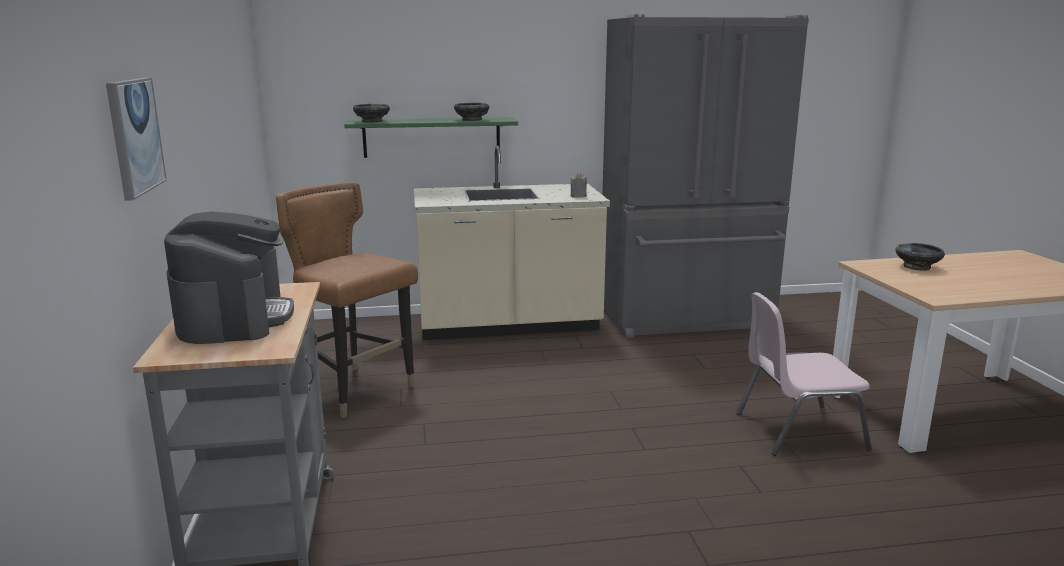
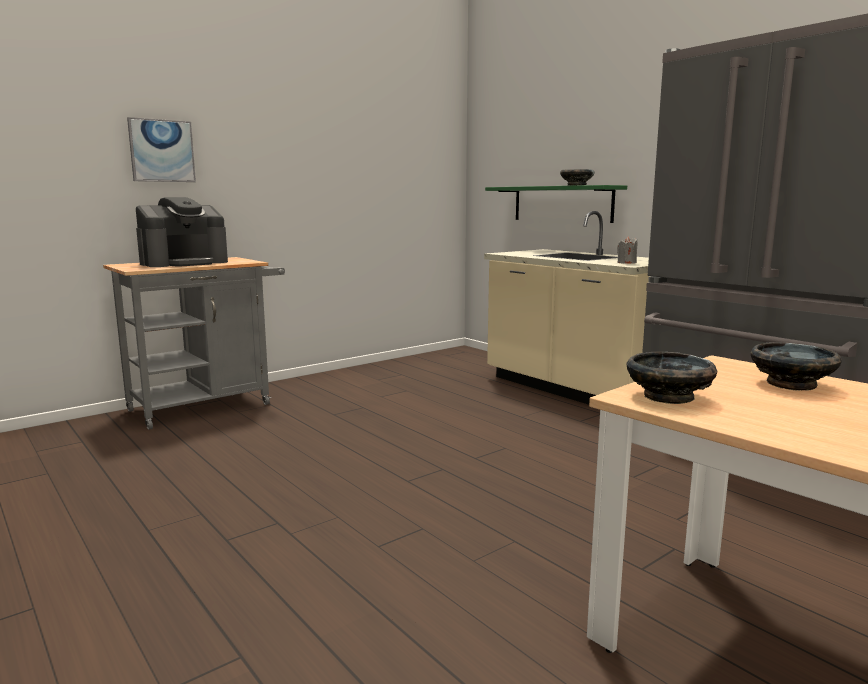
camera: 60 degrees right, 5 degrees down
(356, 390) = (388, 382): brown chair -> none
(372, 121) = (509, 186): black bowl -> black bowl (667, 397)
(797, 430) = (549, 549): pink chair -> none

